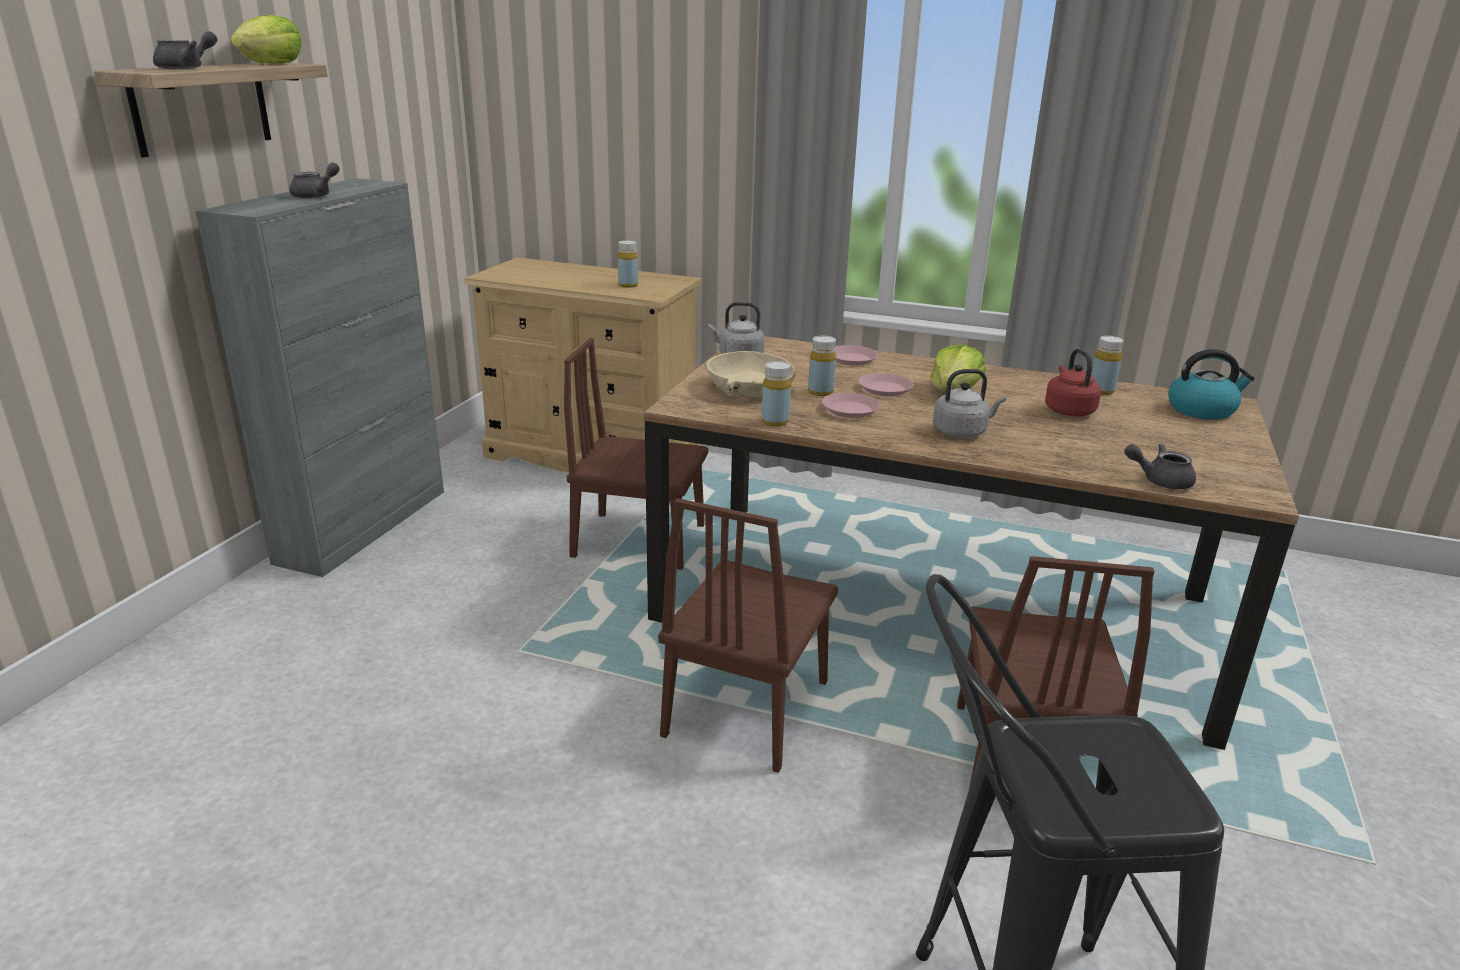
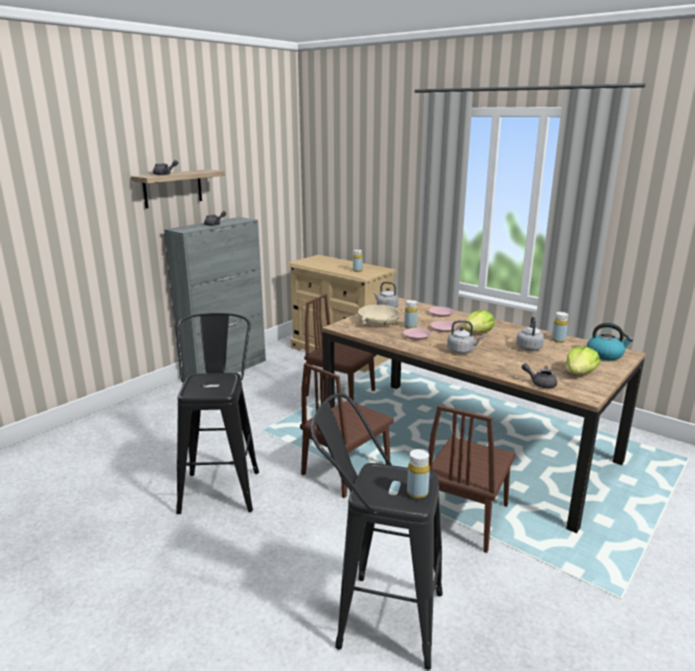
camera: 20 degrees right, 5 degrees down
(271, 64) = (202, 171): lettuce -> lettuce (579, 373)
(498, 803) = (222, 485): none -> black stool
(775, 421) = (376, 337): yellow bottle -> yellow bottle (417, 493)
(1068, 410) = (529, 347): red kettle -> grey kettle

